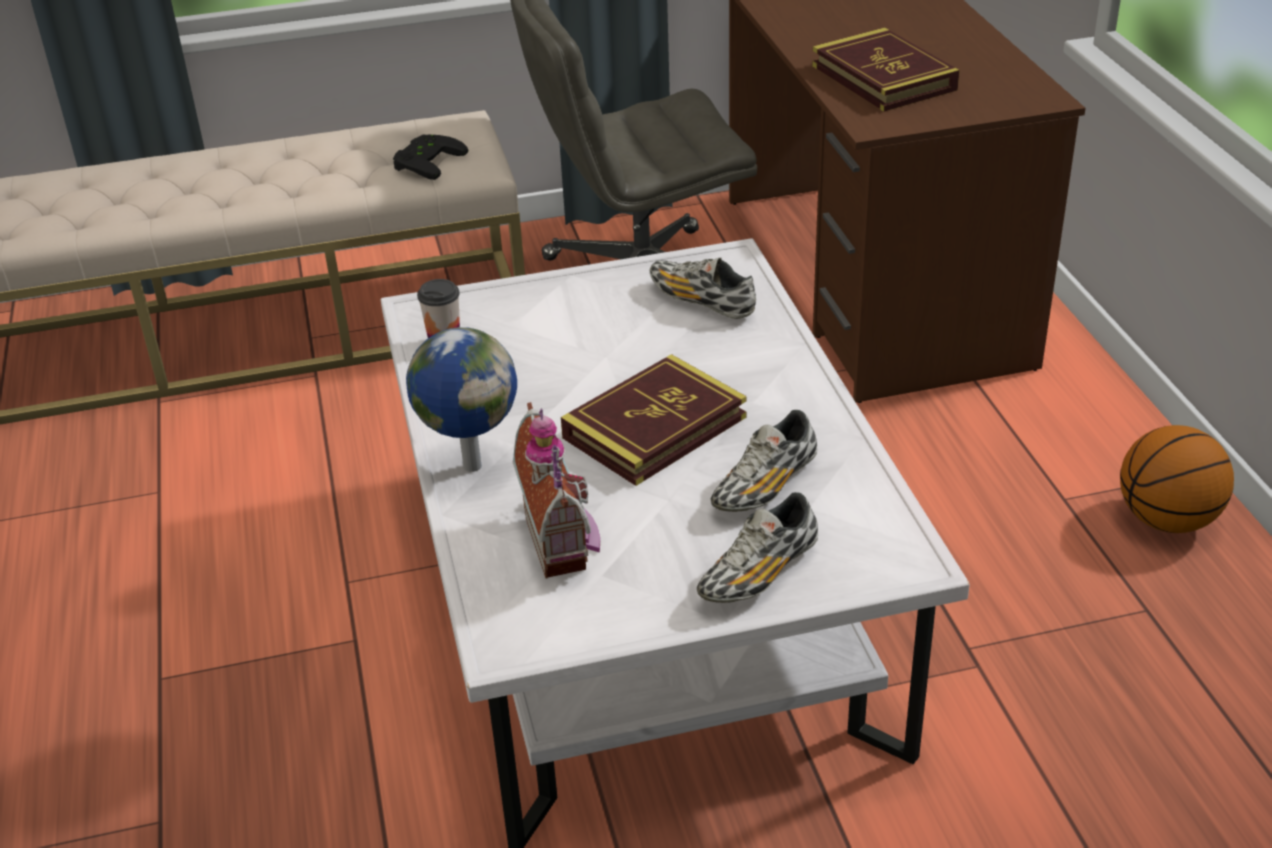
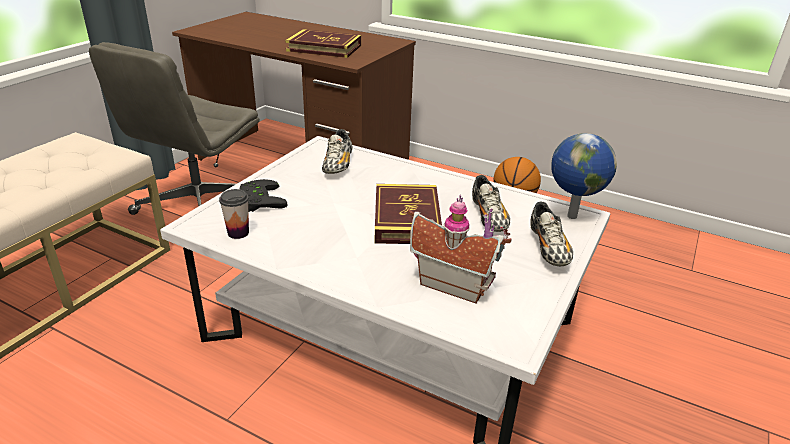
camera: 50 degrees left, 5 degrees down
(425, 161) = (78, 161): black game controller -> black game controller (259, 200)
(471, 465) = (351, 277): globe -> globe (570, 216)
(701, 302) = (338, 165): shoe -> shoe turned 75 degrees counterclockwise

